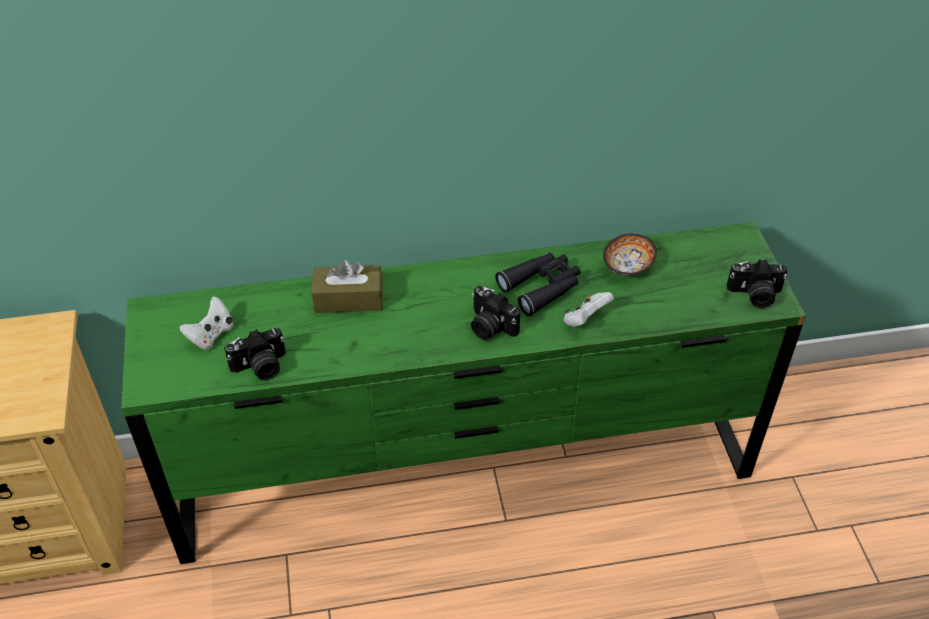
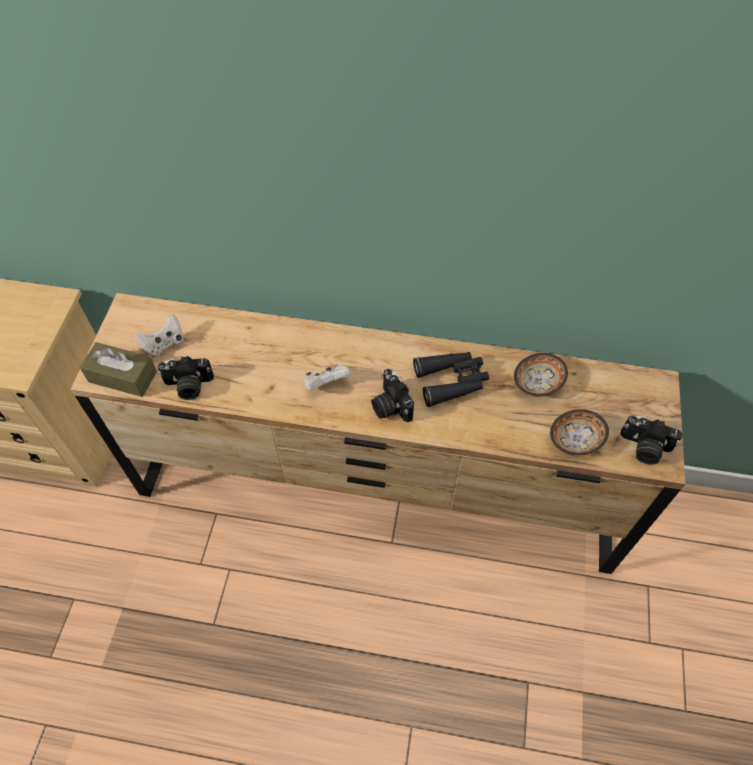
camera: 20 degrees right, 10 degrees up
(348, 299) = (285, 344): brown tissue box -> brown tissue box (123, 377)
(464, 470) = (376, 488): green dresser -> brown dresser
(585, 319) = (476, 425): white game controller -> white game controller (326, 384)
(689, 306) = (577, 440): none -> bowl

